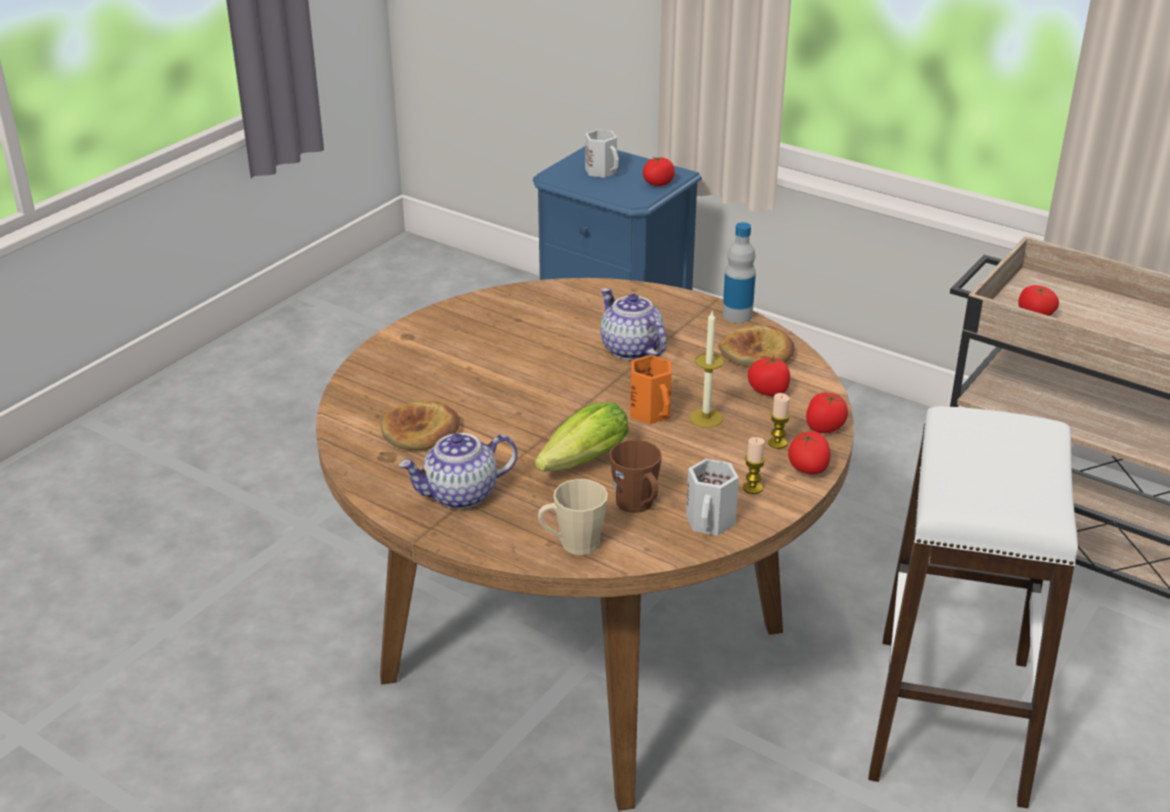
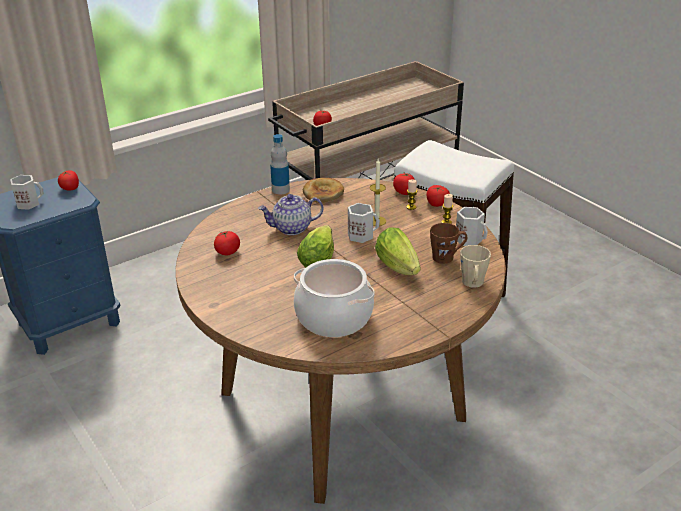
camera: 70 degrees left, 0 degrees up
(420, 431) = (334, 317): bread -> cooking pot
(460, 495) = (410, 313): teapot -> none
(562, 389) = (319, 258): none -> lettuce
(652, 412) = (361, 235): orange mug -> white mug
(769, 391) = (362, 198): tomato -> tomato (227, 252)

